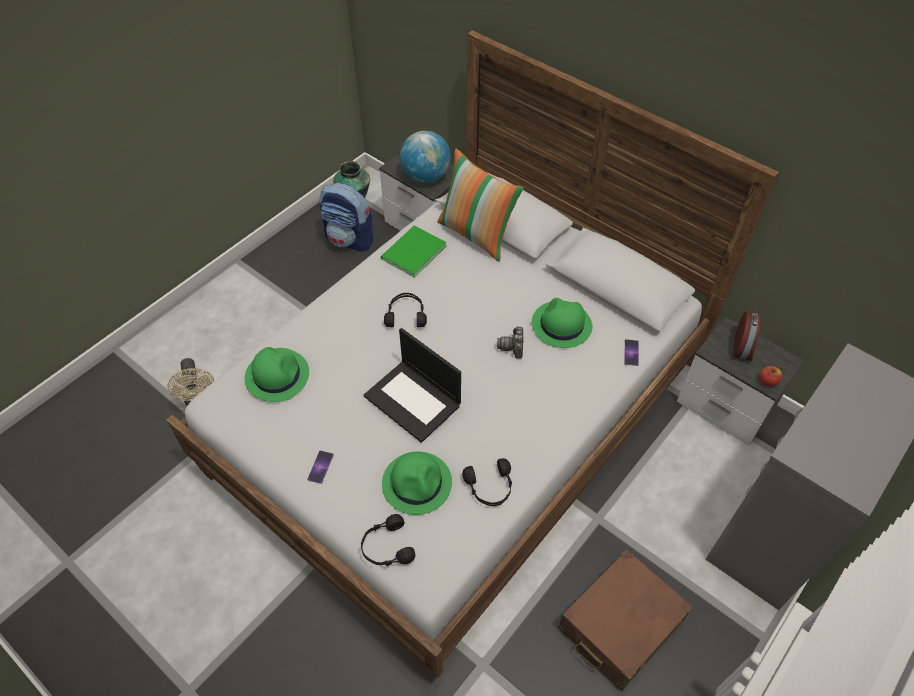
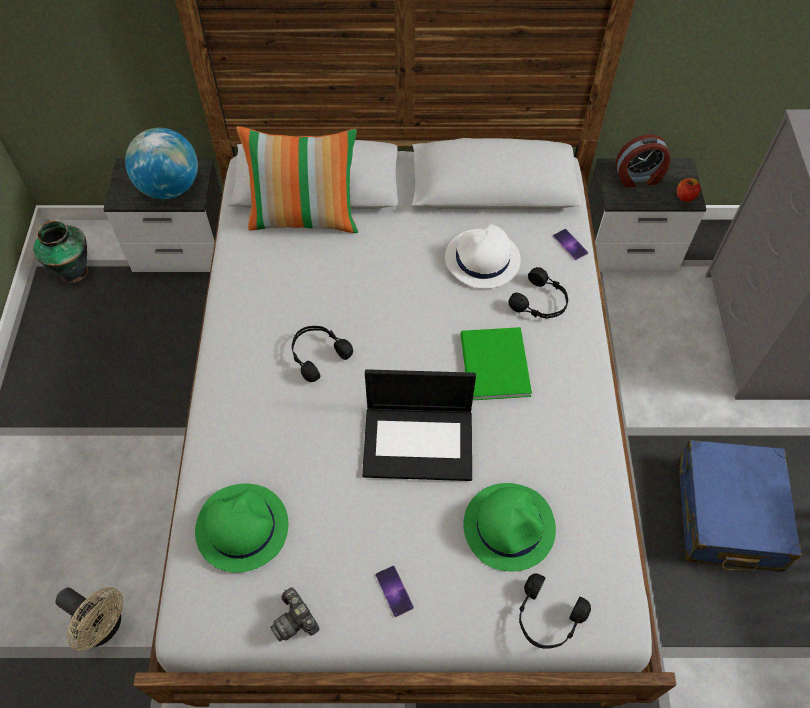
camera: 40 degrees left, 5 degrees up
(350, 239) = (109, 317): backpack -> none
(411, 253) = (254, 282): green book -> green book (493, 367)
(490, 487) = (579, 474): black headphones -> black headphones (540, 302)
(512, 347) = (458, 314): camera -> camera (295, 620)
(561, 325) = (482, 260): green hat -> white hat
(620, 625) = (727, 514): brown suitcase -> blue suitcase
(743, 347) = (638, 178): alarm clock -> alarm clock turned 105 degrees clockwise

